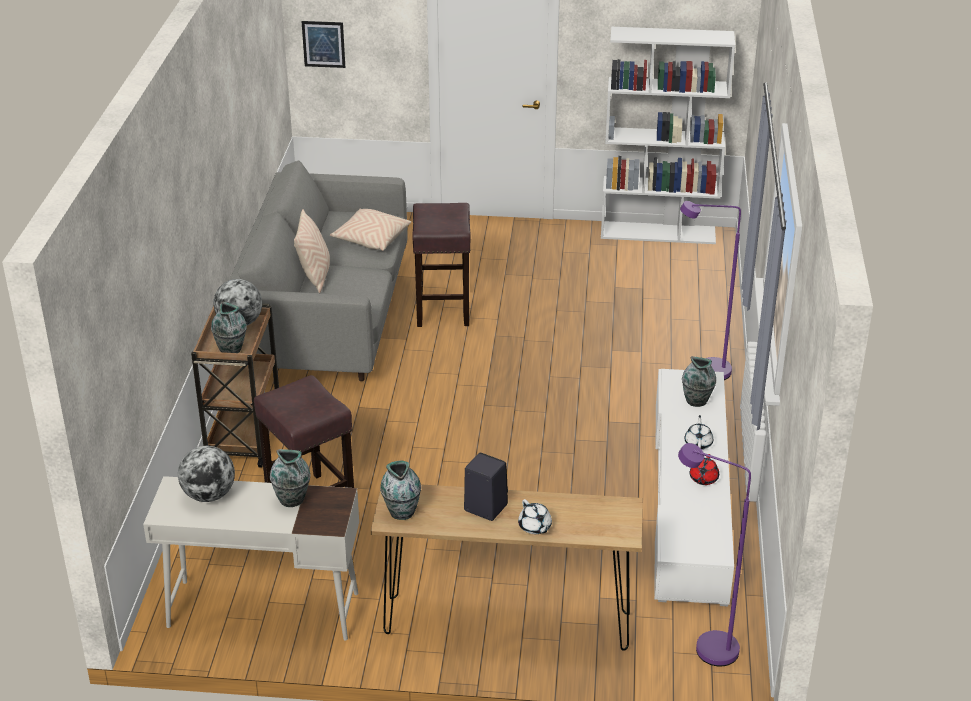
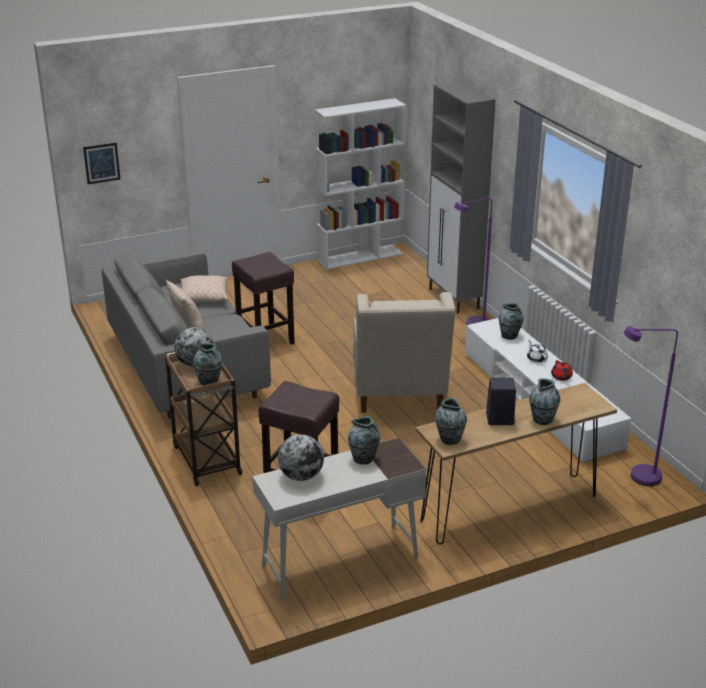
camera: 30 degrees left, 5 degrees down
(524, 432) = (399, 395): none -> beige armchair
(535, 527) = (542, 419): white teapot -> vase
(719, 326) = (454, 299): none -> grey cabinet

